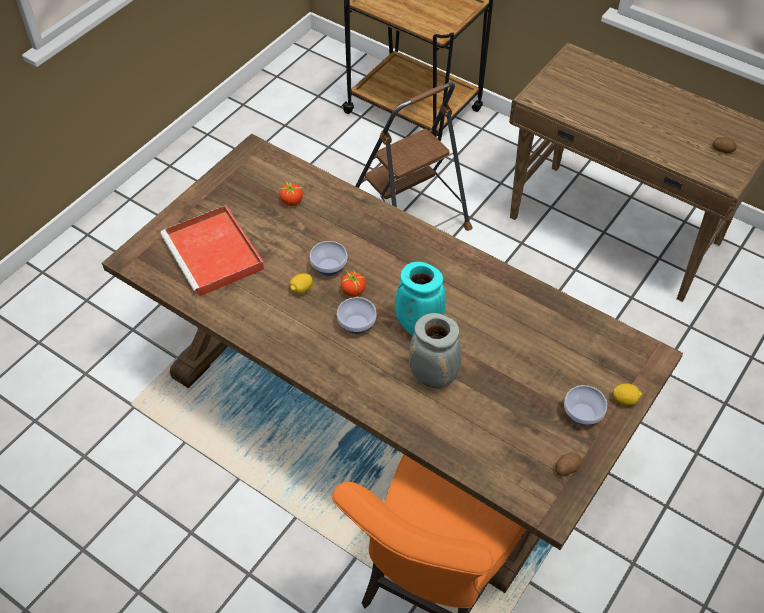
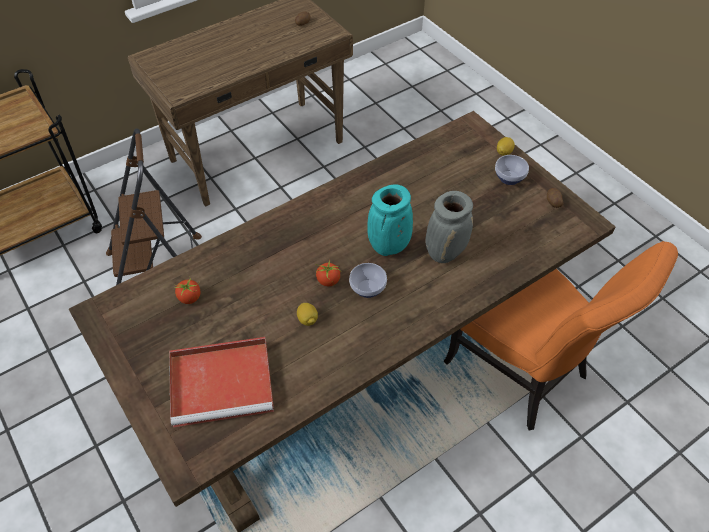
camera: 70 degrees left, 0 degrees up
(330, 267) = (291, 290): bowl -> none

